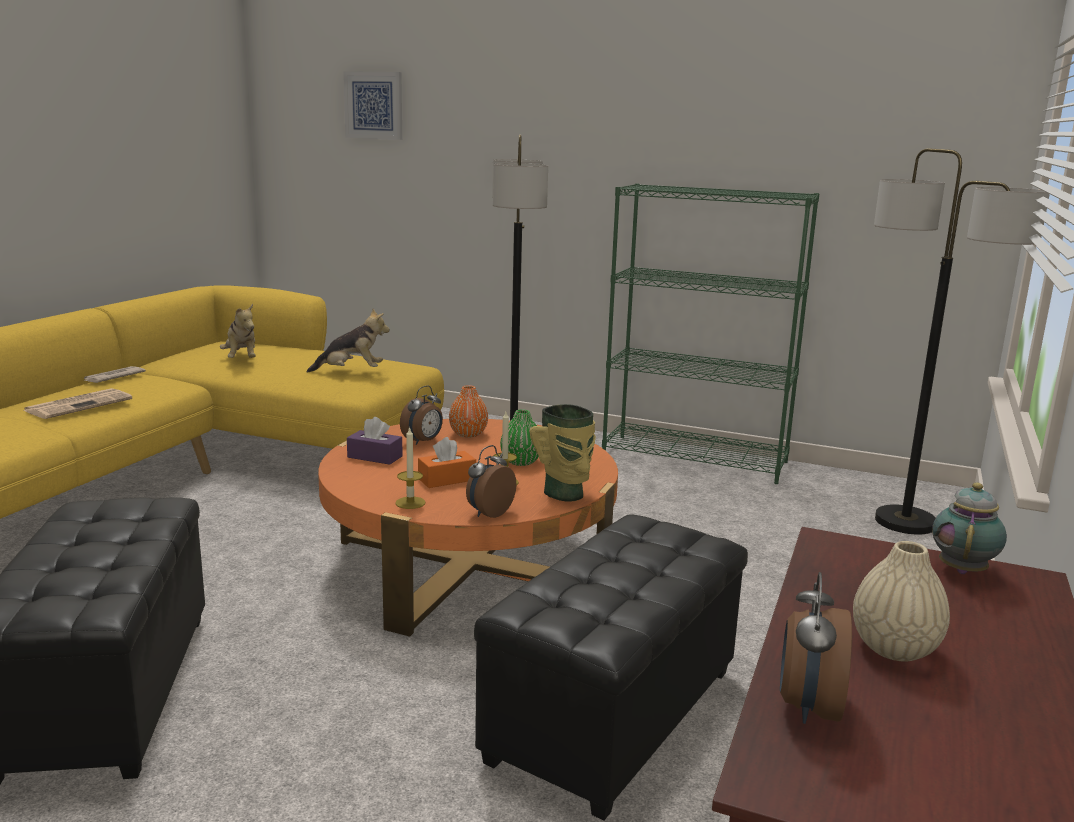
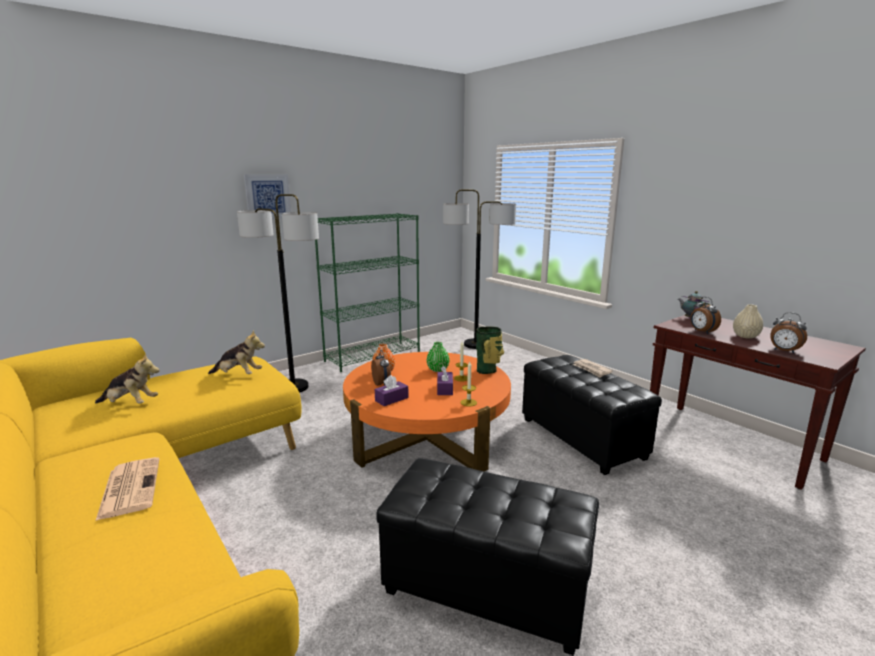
camera: 60 degrees left, 0 degrees up
(113, 377) = (62, 465): newspaper -> newspaper (591, 369)
(351, 372) = (238, 375): plush toy -> plush toy turned 75 degrees clockwise
(374, 105) = (94, 177): picture -> picture (267, 196)
(447, 479) = (445, 389): orange tissue box -> purple tissue box
(488, 513) = (496, 389): alarm clock -> alarm clock (701, 332)

